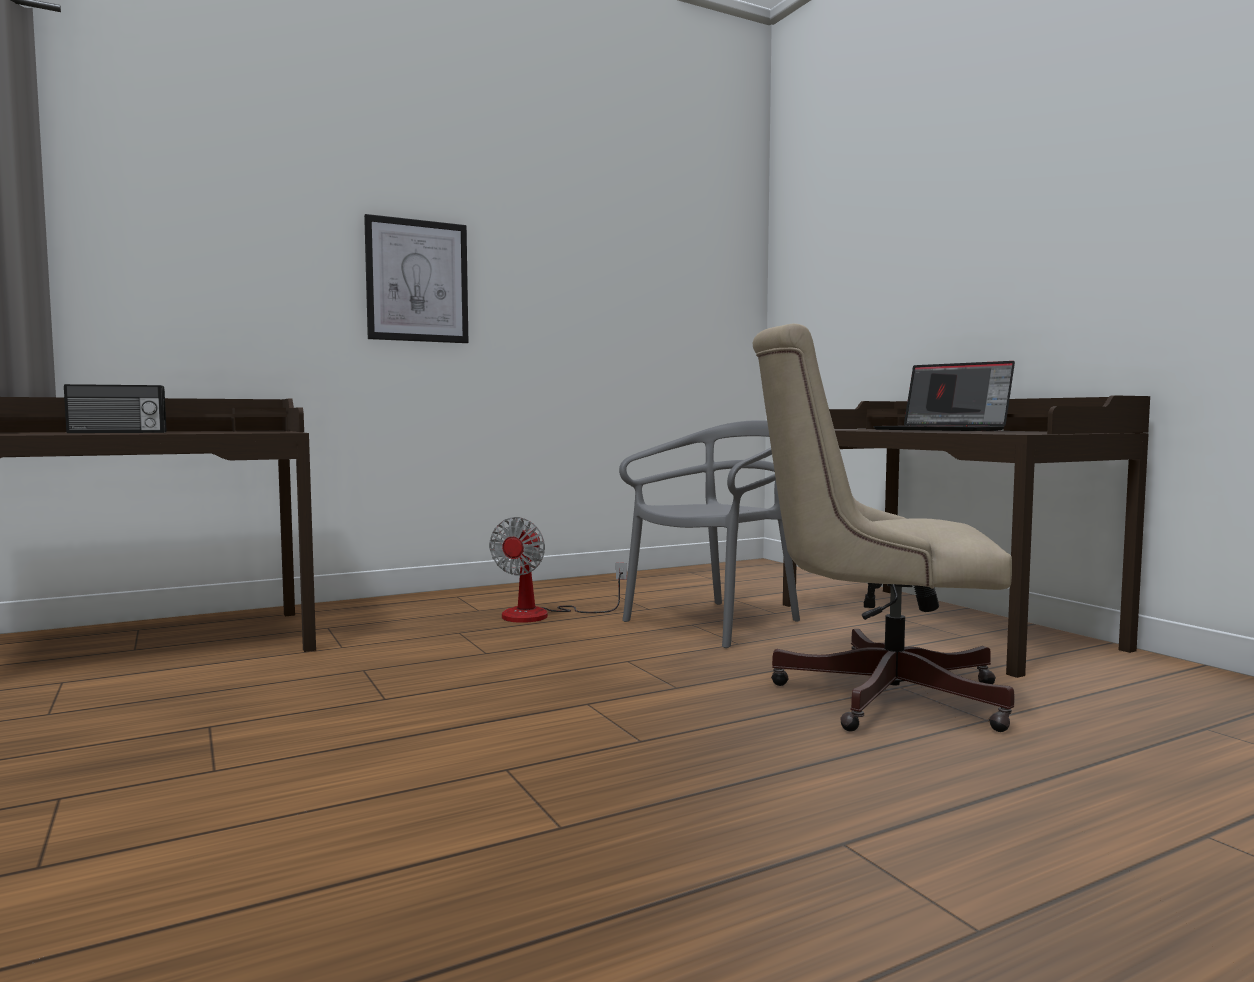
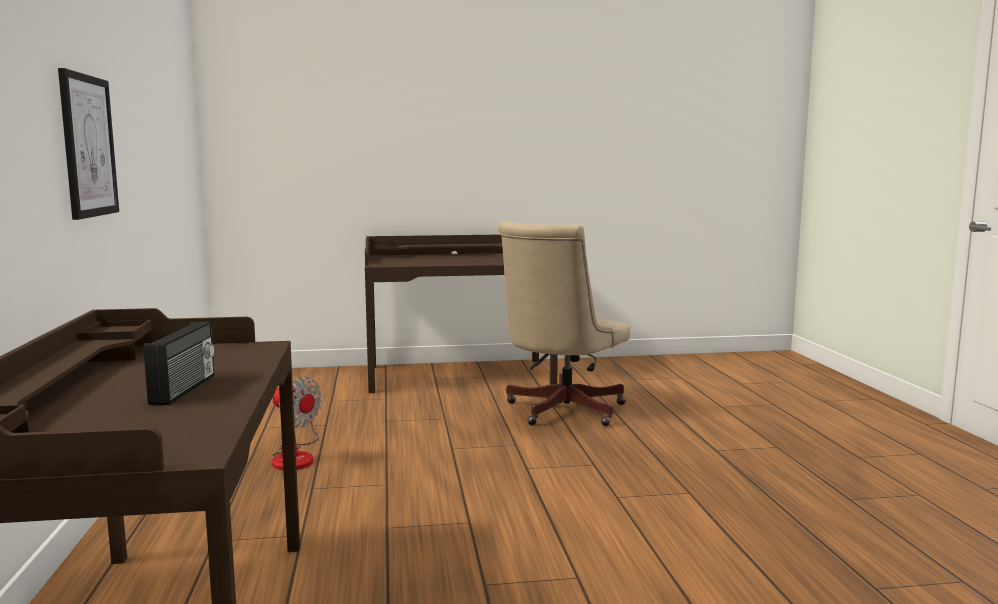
camera: 70 degrees left, 5 degrees up
(714, 623) = (390, 415): grey chair -> none
(944, 430) = (460, 259): laptop -> none

